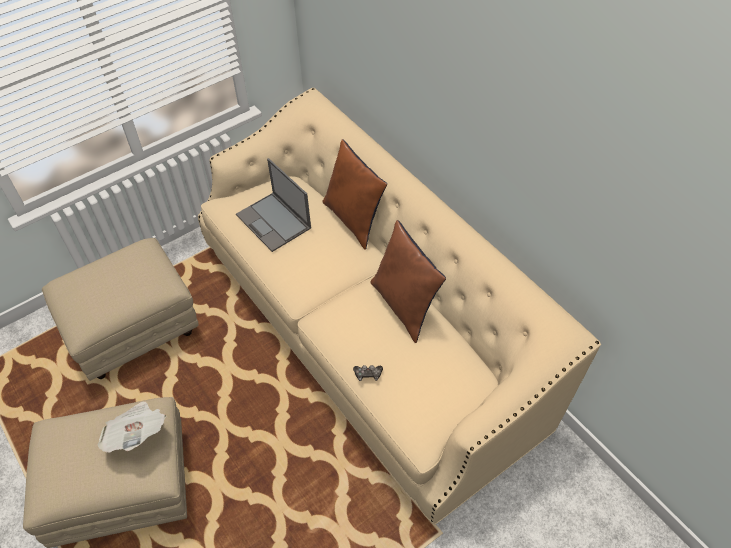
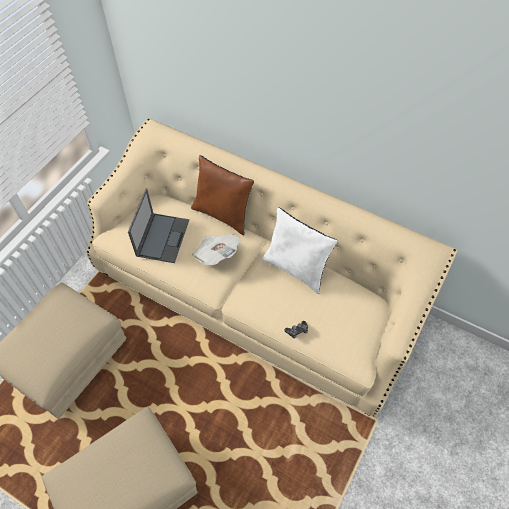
camera: 25 degrees left, 5 degrees up
(137, 434) = (140, 449): newspaper -> newspaper (216, 254)
(274, 222) = (163, 237): laptop -> laptop turned 105 degrees counterclockwise
(405, 306) = (296, 268): brown pillow -> white pillow

